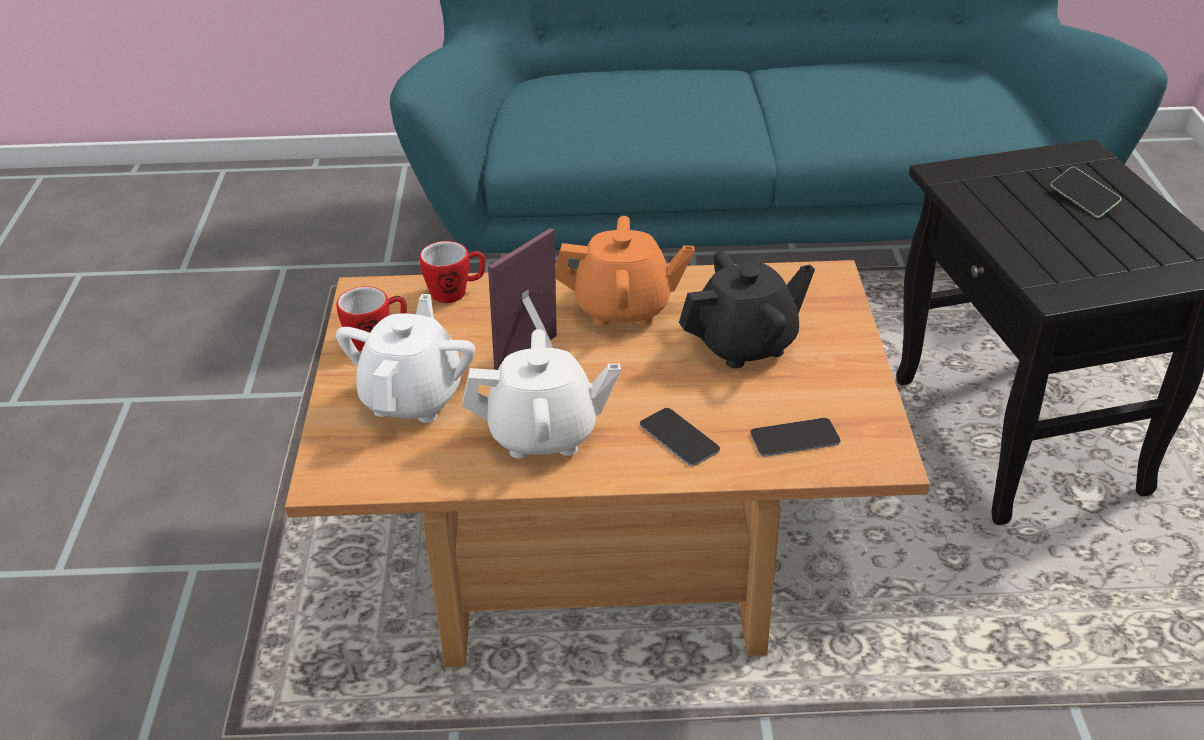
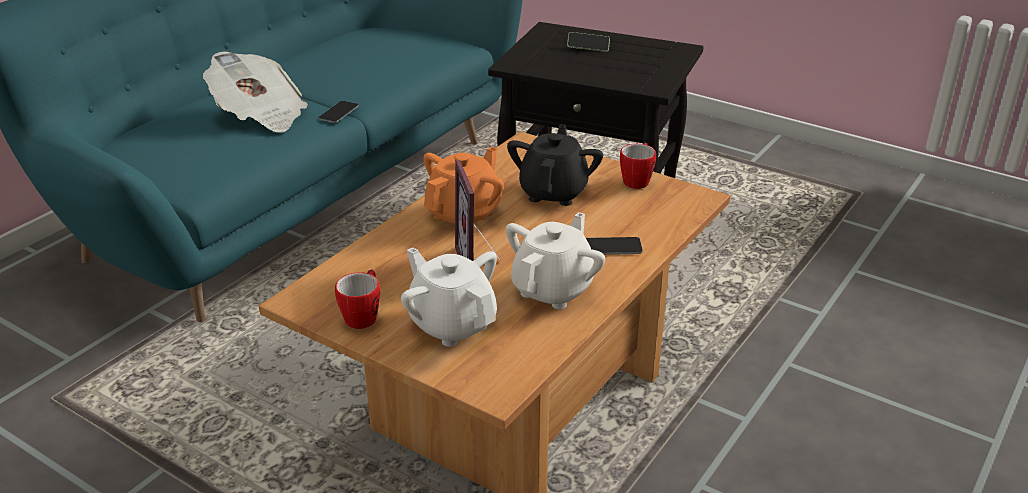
camera: 55 degrees left, 5 degrees down
(456, 292) = (355, 265): mug -> mug (637, 180)
(686, 110) = (260, 115): none -> newspaper
(794, 438) = (653, 213): phone -> phone (338, 112)

